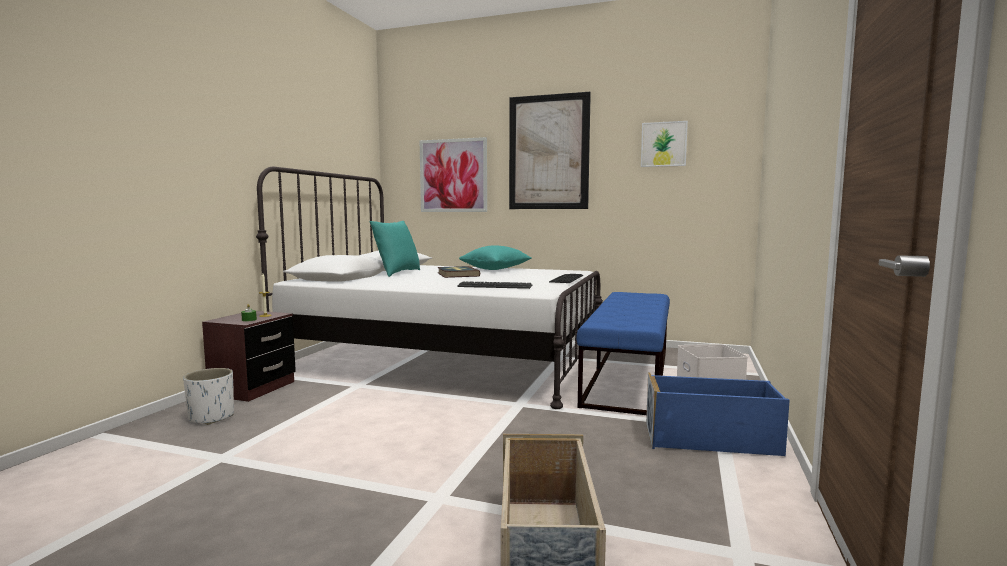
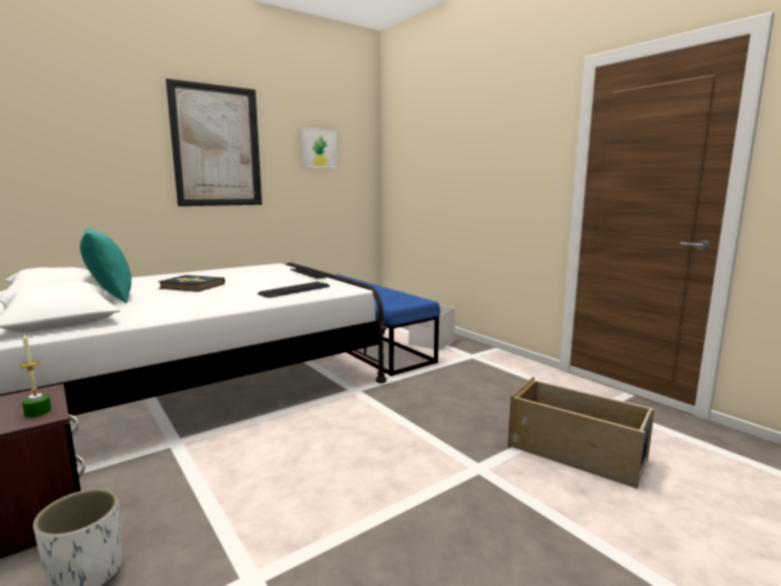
camera: 55 degrees left, 5 degrees up
(453, 175) = (94, 165): picture -> none
(495, 269) = (197, 274): turquoise pillow -> none
(712, 440) = (484, 363): blue storage box -> none

